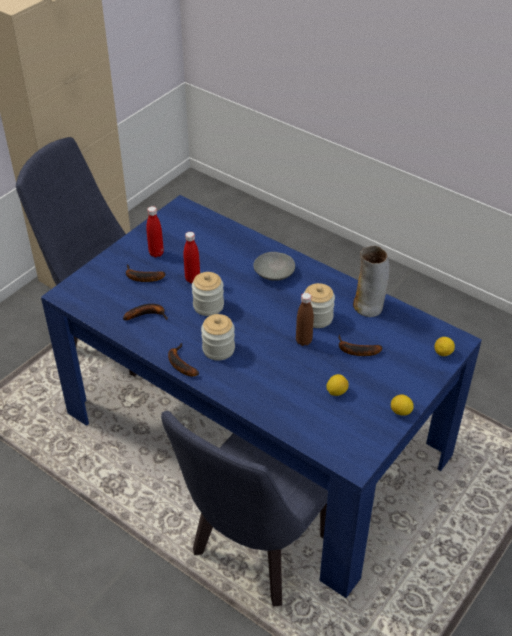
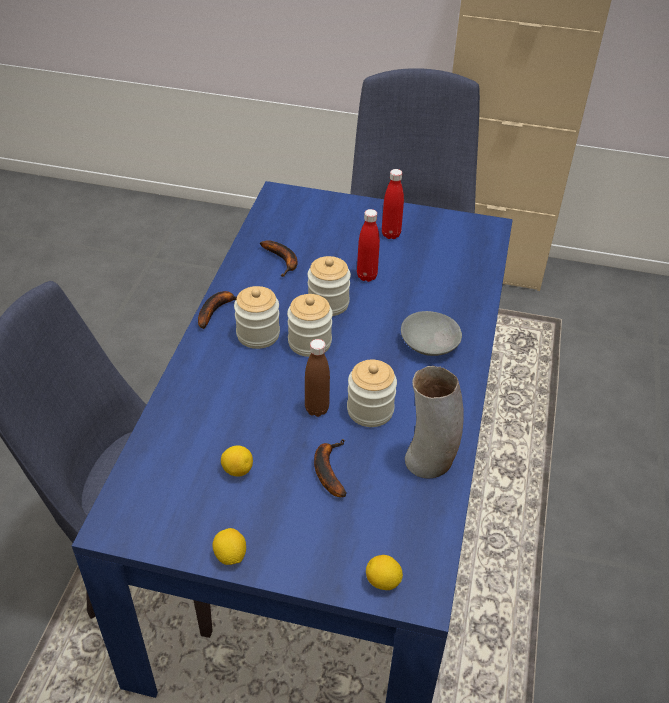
camera: 65 degrees right, 0 degrees up
(141, 278) = (341, 237): banana -> none
(241, 326) = (309, 342): none -> jar

